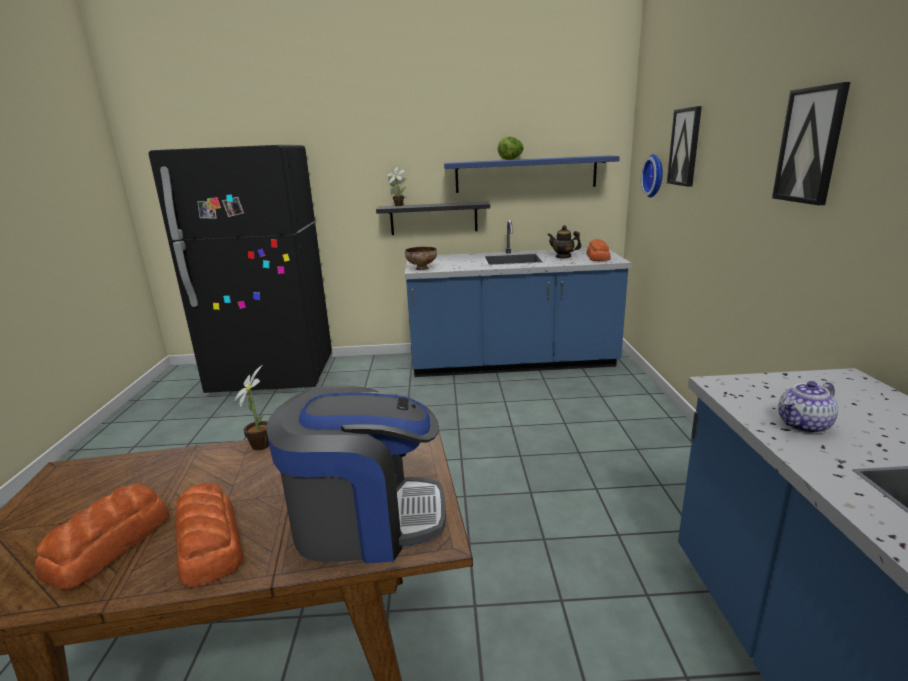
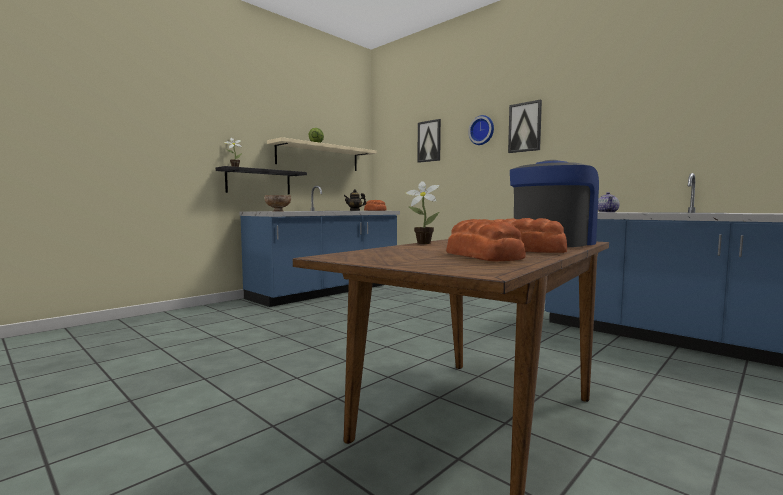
camera: 45 degrees left, 15 degrees down
(274, 376) = (117, 330): black fridge -> none
(526, 174) = (318, 157): blue shelf -> beige shelf
(655, 175) = (402, 161): wall clock -> wall clock (482, 130)

